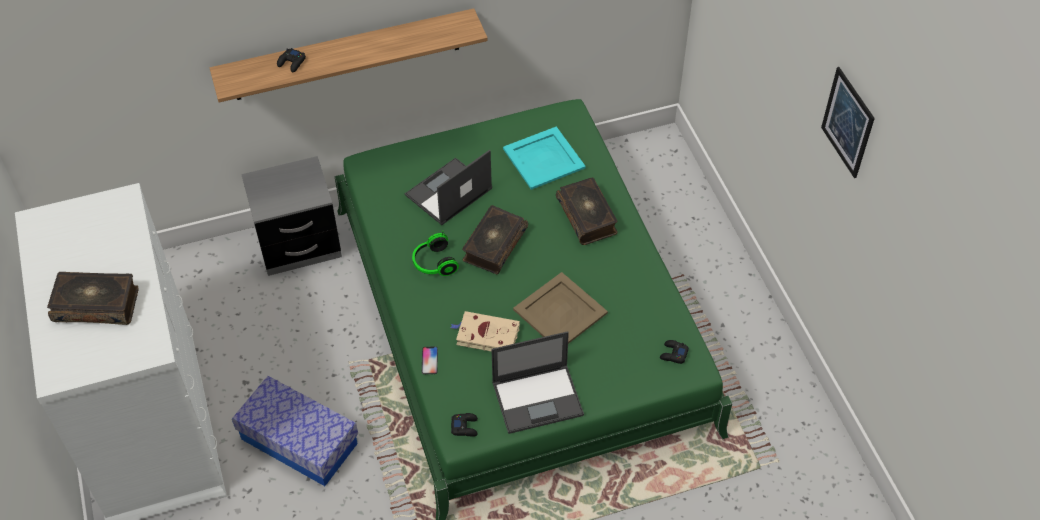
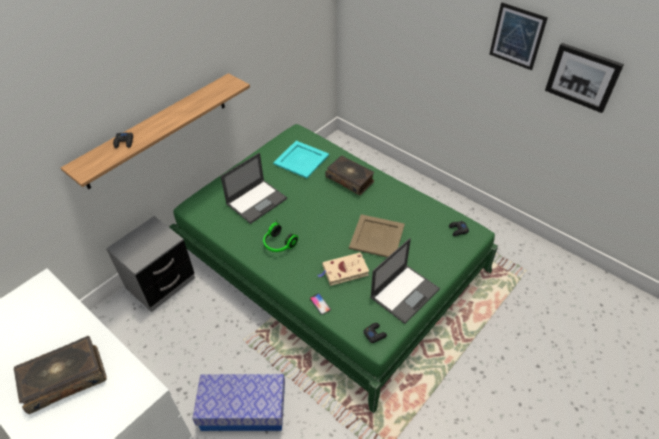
camera: 30 degrees left, 5 degrees down
(448, 192) = (257, 201): laptop -> laptop turned 150 degrees counterclockwise
(494, 245) = (308, 217): book -> none
(896, 221) = (583, 77): none -> picture

